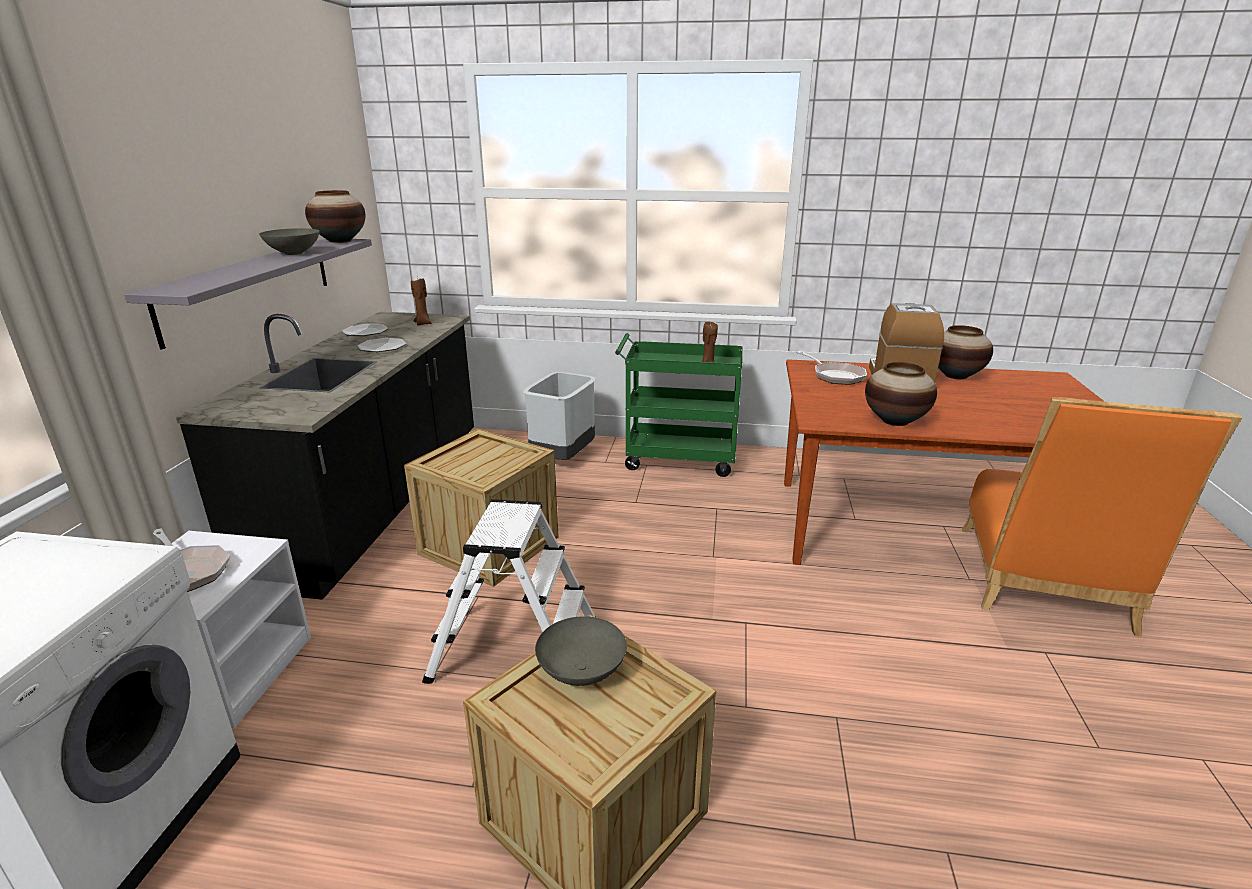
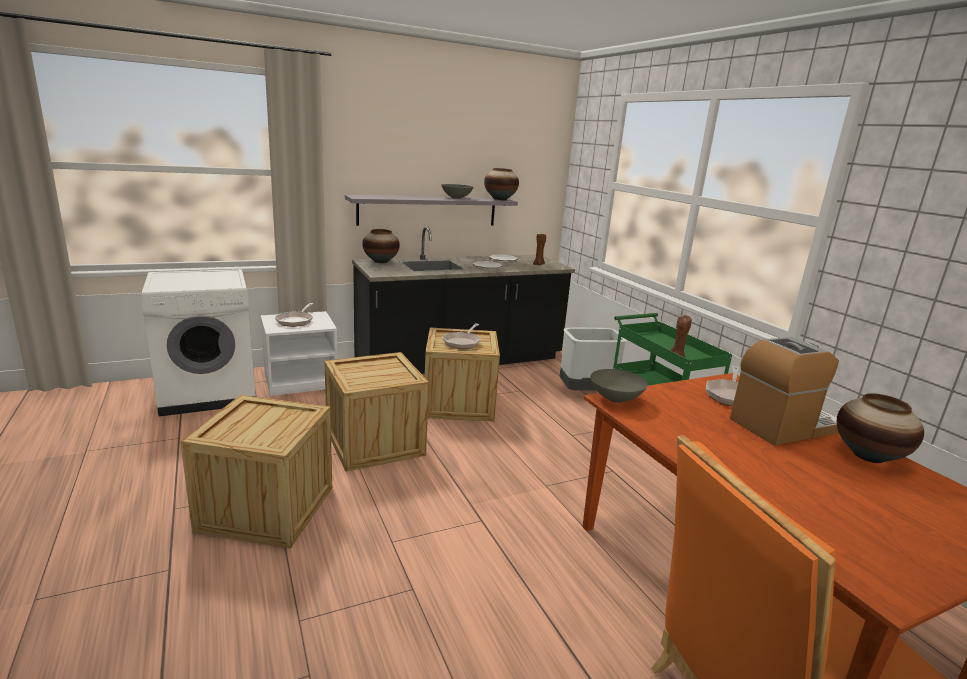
camera: 55 degrees right, 5 degrees down
(481, 460) = (462, 342): none -> frying pan
(515, 650) = (375, 443): white step ladder -> crate
(581, 671) = (281, 417): grey bowl -> grey bowl (615, 398)
(895, 421) = (668, 432): vase -> vase (380, 261)

